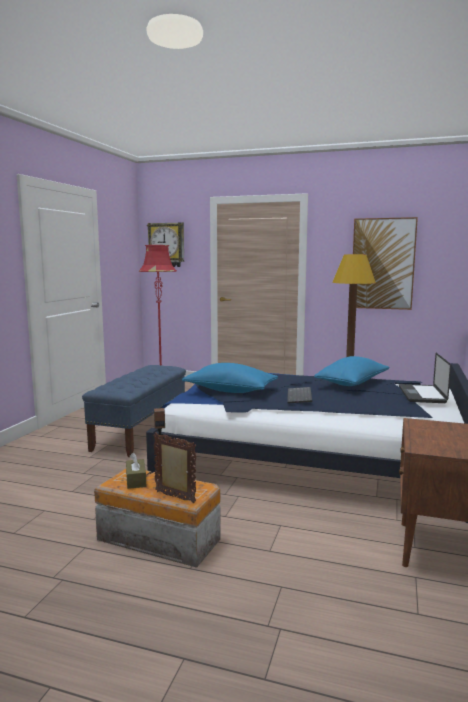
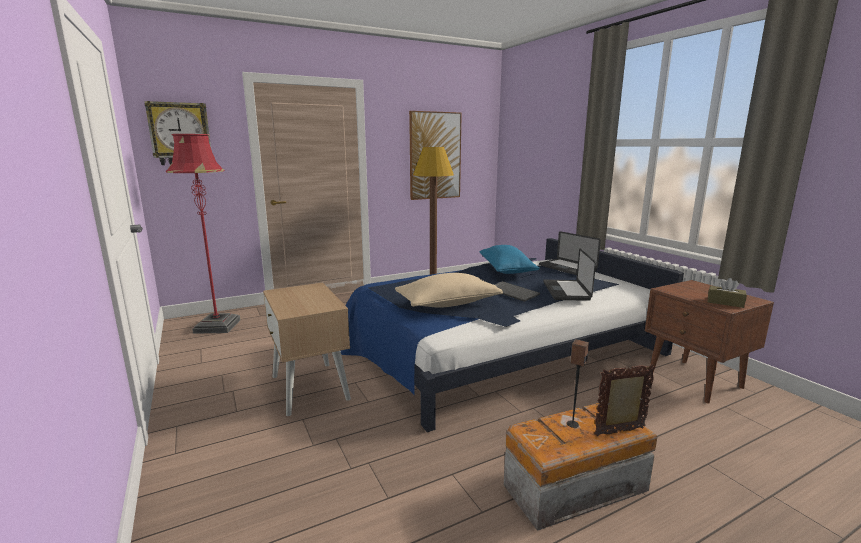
camera: 45 degrees left, 5 degrees up
(136, 480) = (552, 436): brown tissue box -> brown tissue box (725, 302)
(140, 432) = (310, 387): blue bench -> beige nightstand
(230, 391) = (448, 304): blue pillow -> beige pillow
(353, 407) = (566, 291): none -> laptop

